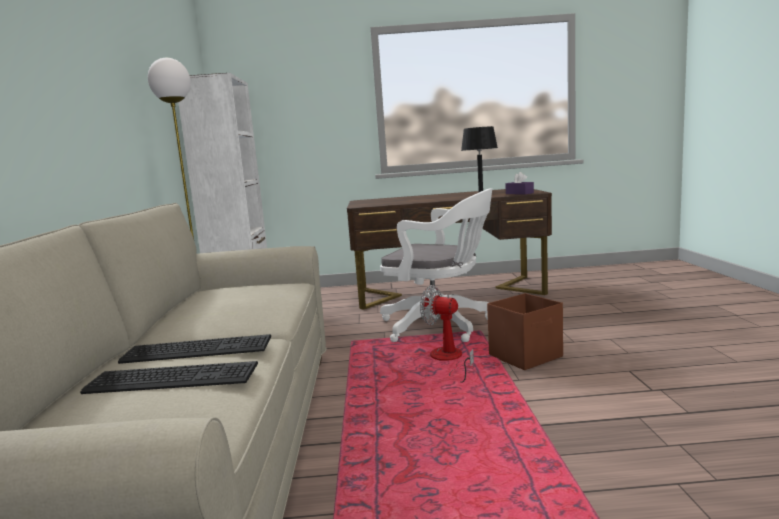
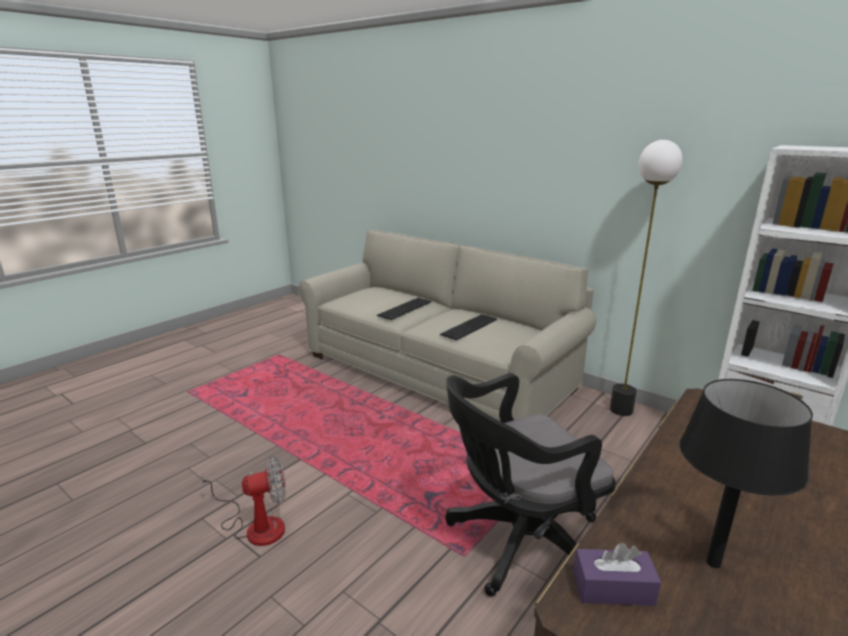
camera: 130 degrees right, 10 degrees up
(172, 377) = (382, 302): keyboard -> keyboard (470, 327)
(441, 326) = (517, 543): white office chair -> black office chair
(449, 360) = (427, 489): fan -> fan (255, 526)
(526, 356) = (369, 531): brown storage box -> none

